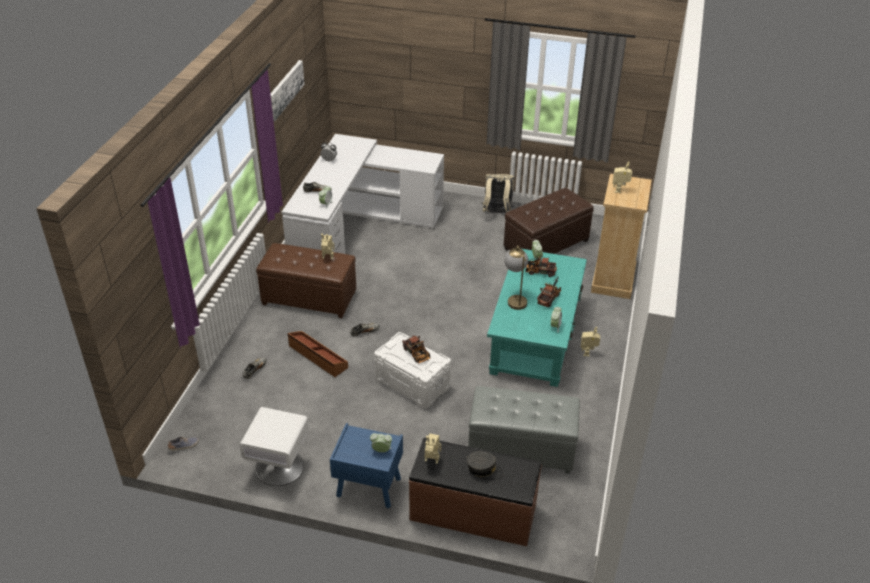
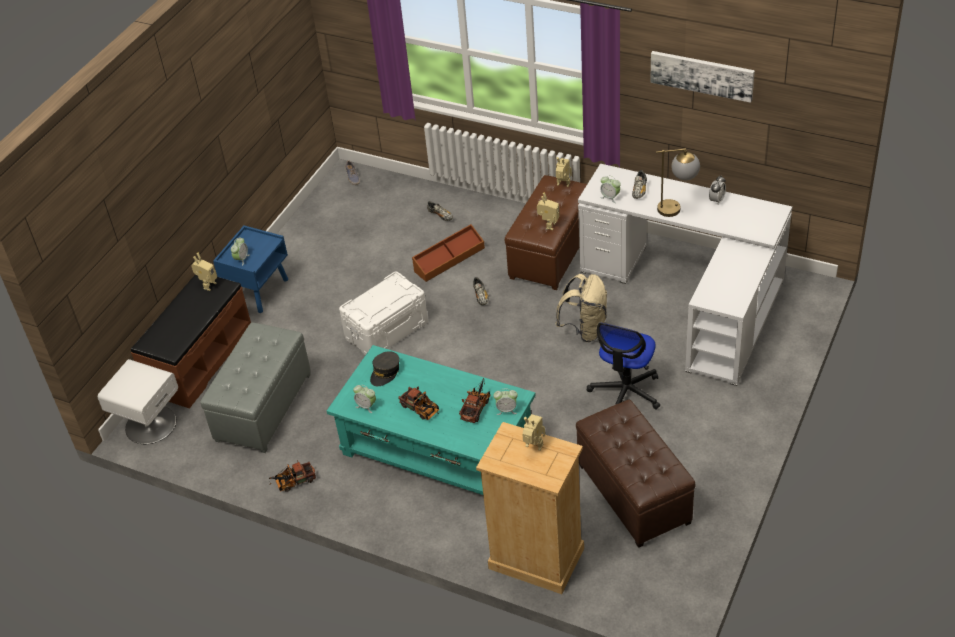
camera: 105 degrees right, 5 degrees up
(279, 467) = (305, 235): white nightstand -> white nightstand (150, 424)
(417, 355) = (381, 304): toy truck -> toy truck (293, 482)
(458, 252) = (625, 392): none -> office chair
(484, 469) = (182, 320): grey cap -> grey cap (385, 373)
(496, 213) = (721, 446): beige backpack -> beige backpack (585, 329)
(514, 299) = (427, 376): table lamp -> table lamp (677, 208)
(588, 353) = (392, 496): toy robot -> toy robot (562, 185)

